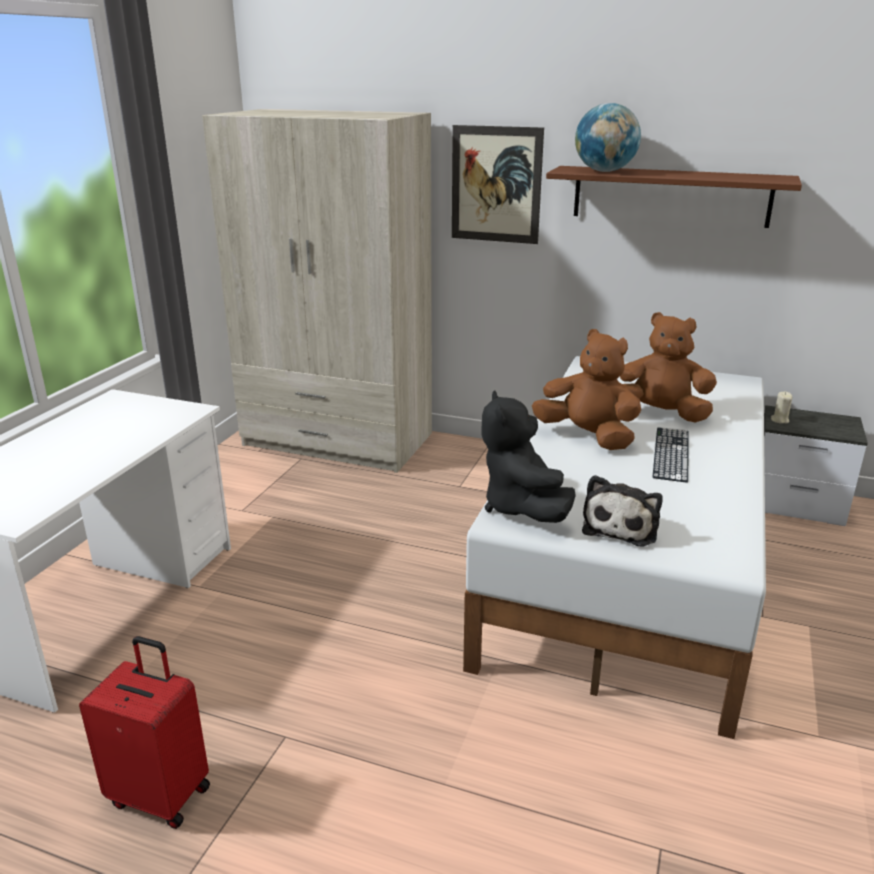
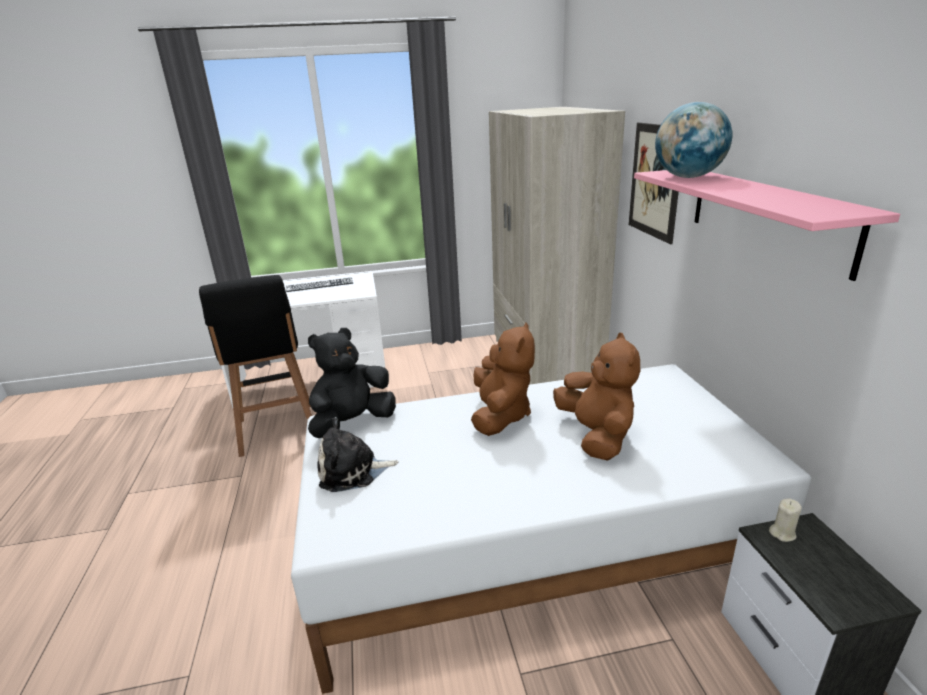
camera: 60 degrees right, 0 degrees up
(161, 794) = (190, 460): red suitcase -> none
(206, 674) = (277, 431): none -> black stool
(670, 196) = (766, 216): brown shelf -> pink shelf
(671, 454) = (512, 462): keyboard -> keyboard (320, 285)

